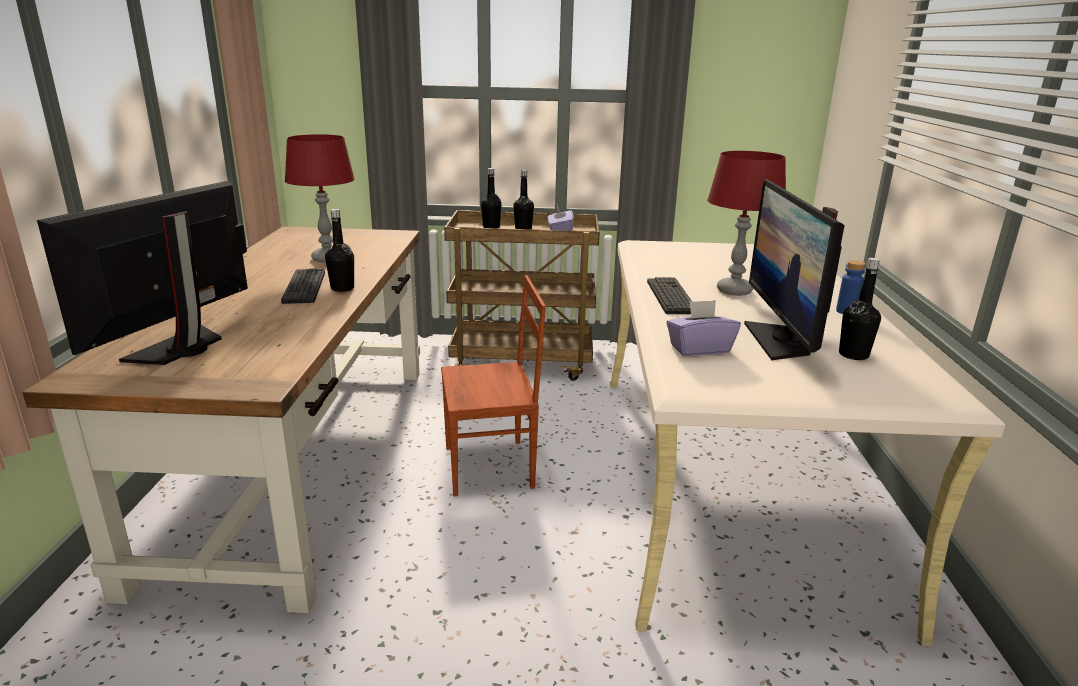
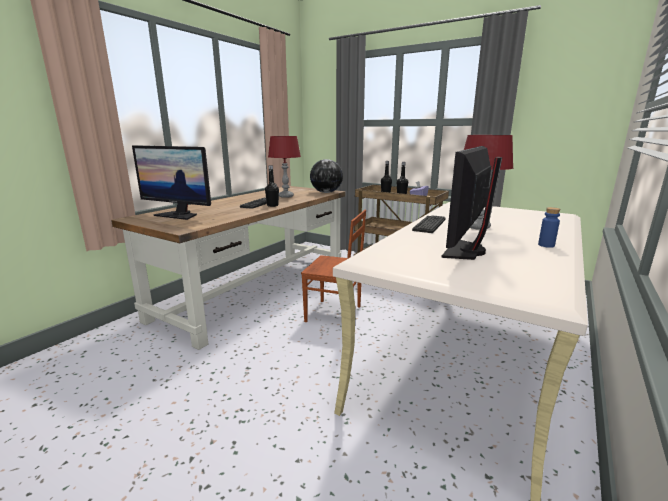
camera: 30 degrees right, 5 degrees down
(181, 348) = (178, 215): monitor -> monitor turned 120 degrees counterclockwise
(390, 238) = (326, 192): none -> globe
(699, 349) = (403, 246): purple tissue box -> none
(853, 355) = (509, 264): black bottle -> none

